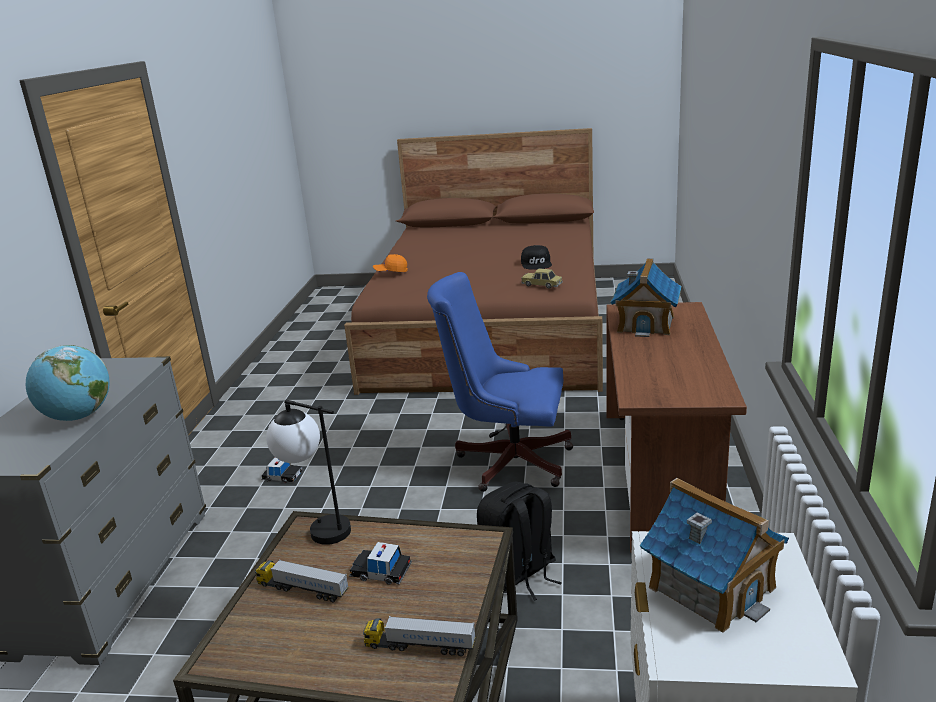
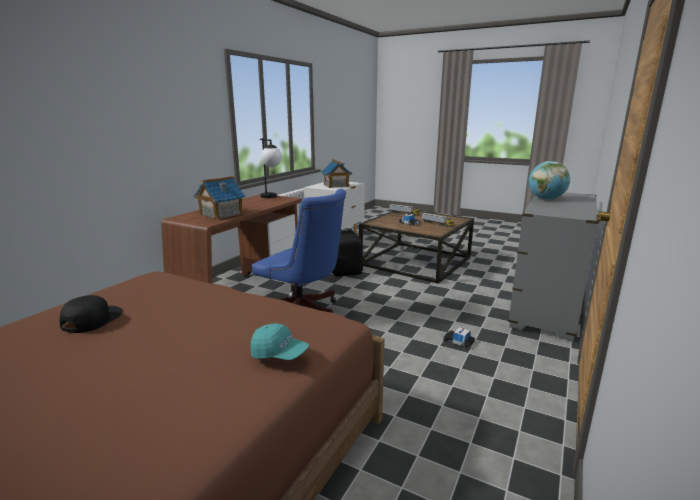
camera: 160 degrees left, 5 degrees down
(317, 528) = (430, 233): table lamp -> table lamp (271, 197)
(391, 271) = (279, 354): orange cap -> turquoise cap
(542, 285) = (168, 282): toy car -> none

